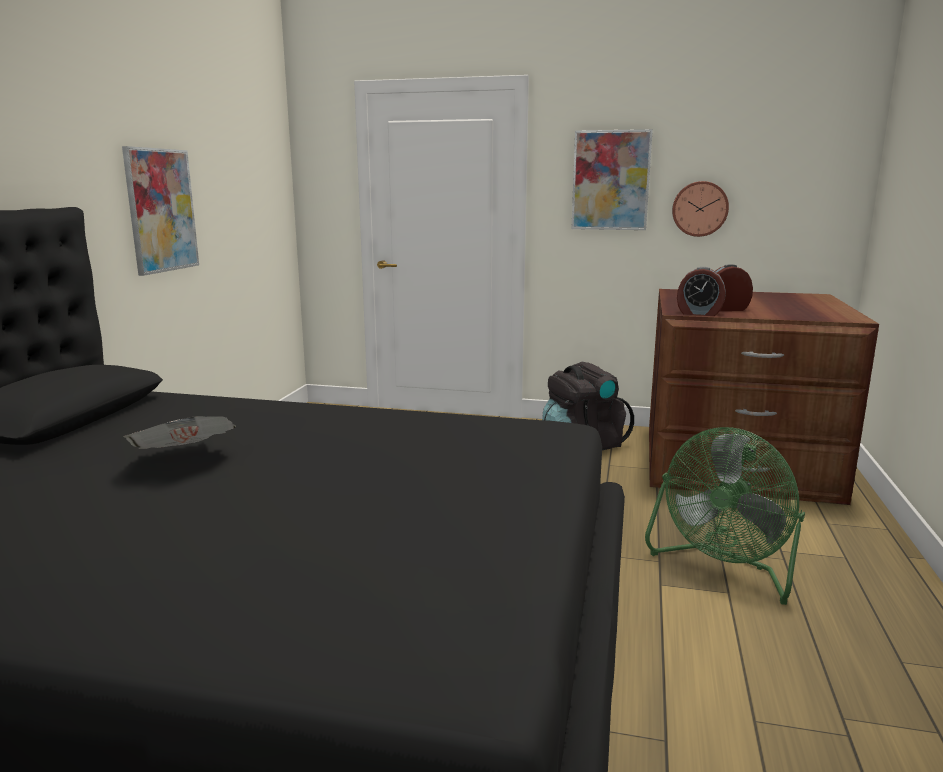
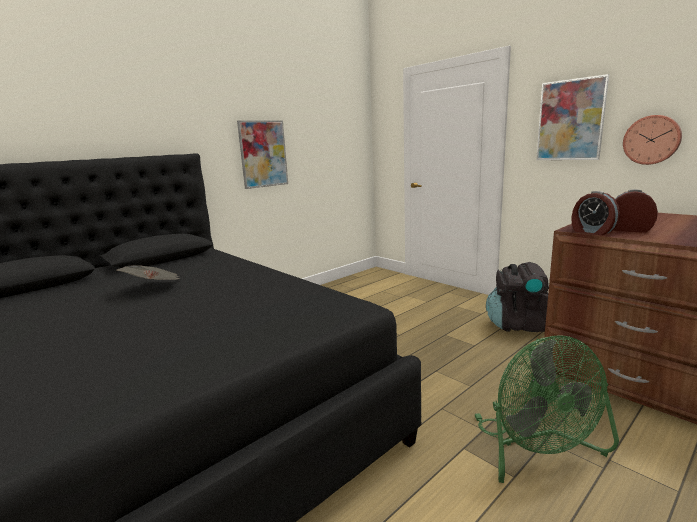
camera: 35 degrees right, 0 degrees up
(721, 565) = (534, 451): green fan -> green fan turned 90 degrees counterclockwise

